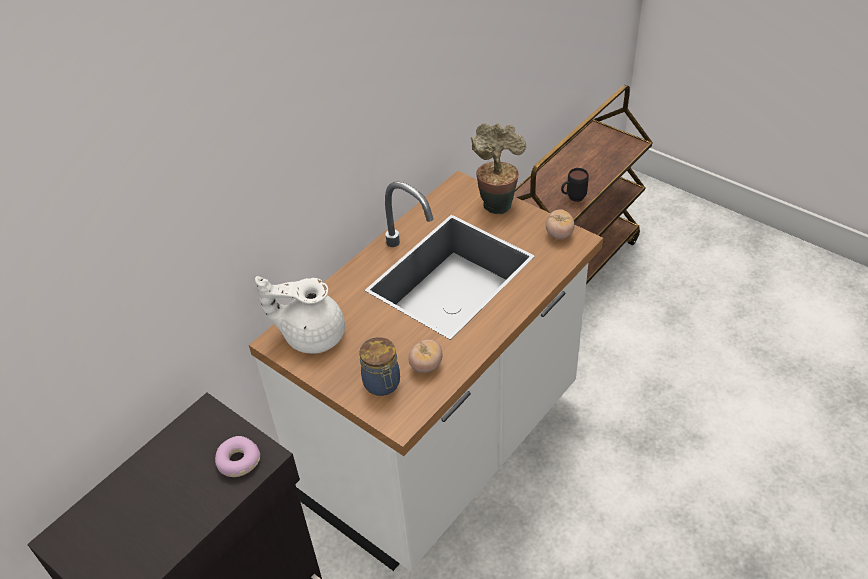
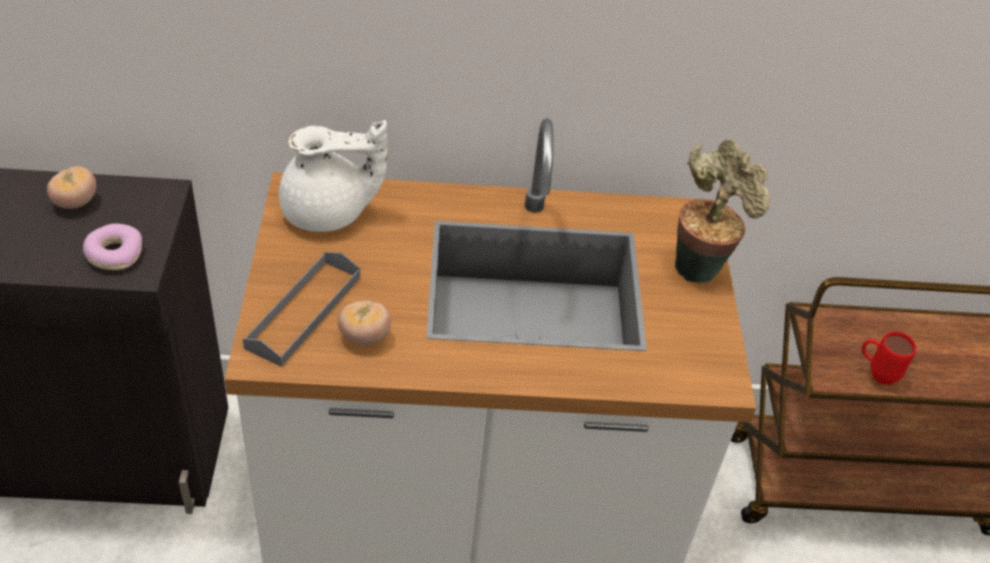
camera: 45 degrees right, 0 degrees up
(311, 334) = (328, 213): white teapot -> white teapot turned 120 degrees clockwise
(382, 384) = (304, 312): jar -> grey tray
(559, 234) = (711, 357): tomato -> tomato (75, 202)
(572, 198) = (876, 373): black mug -> red mug

